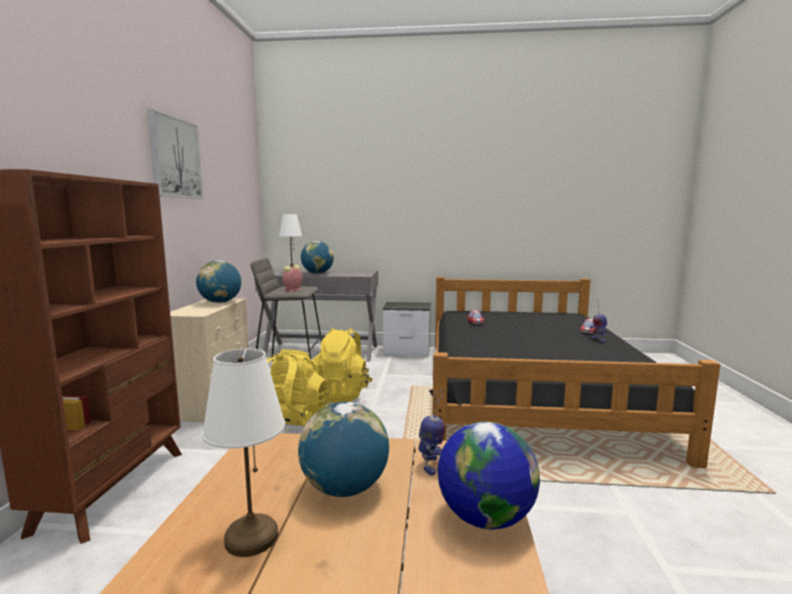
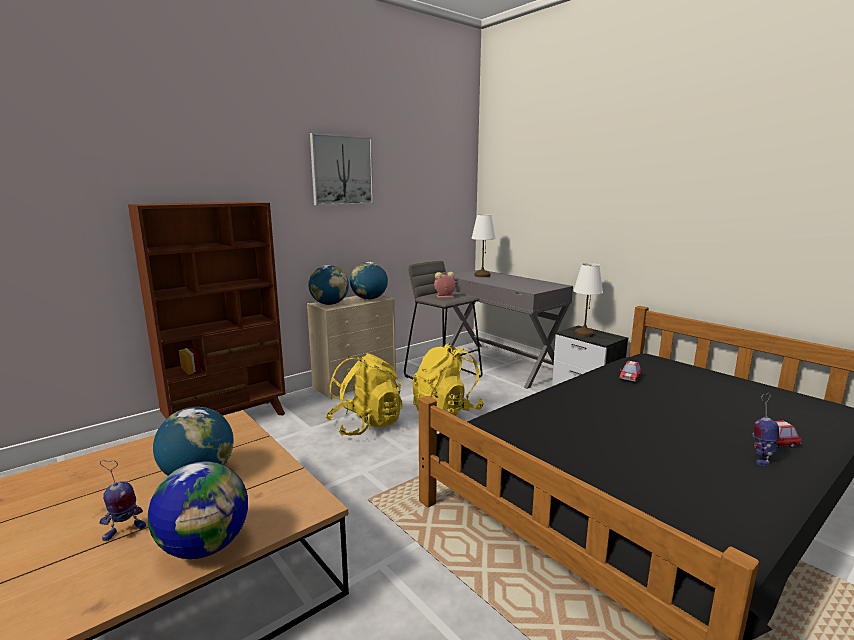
camera: 45 degrees right, 5 degrees up
(250, 538) = (117, 475): white table lamp -> white table lamp (583, 334)
(317, 273) = (497, 281): globe -> globe (329, 304)
(431, 465) = (265, 492): toy robot -> toy robot (124, 531)

